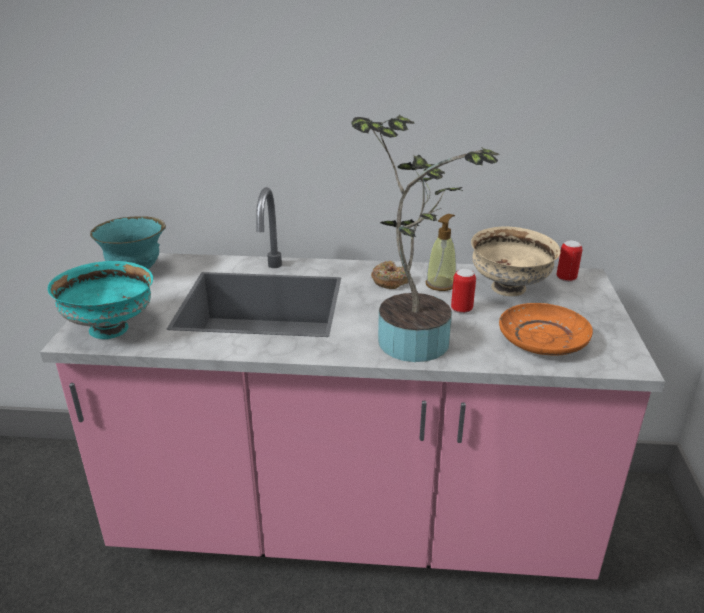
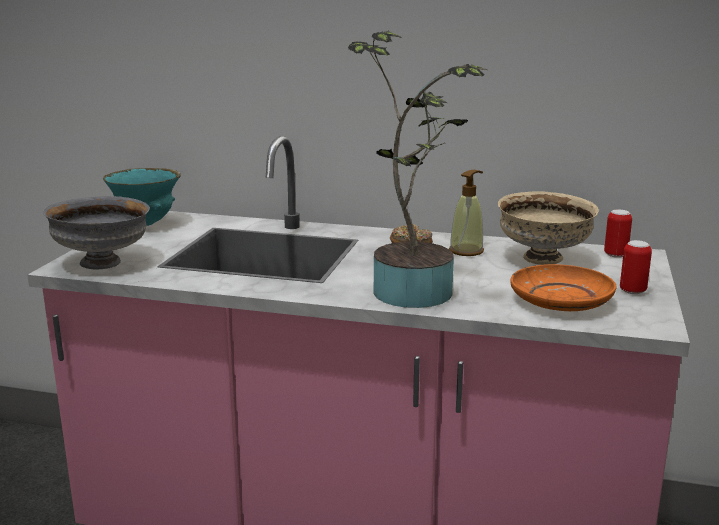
camera: 10 degrees right, 10 degrees down
(111, 328) = (103, 262): turquoise bowl -> grey bowl
(461, 309) = (479, 271): can -> can (632, 291)

